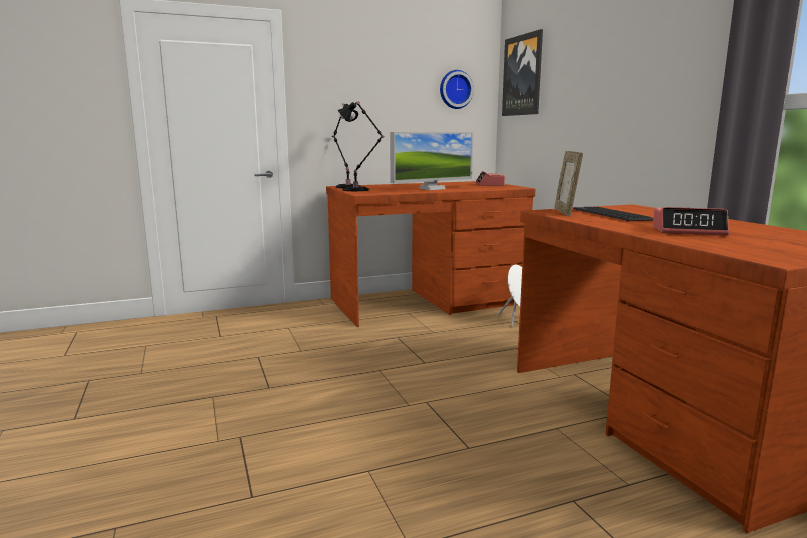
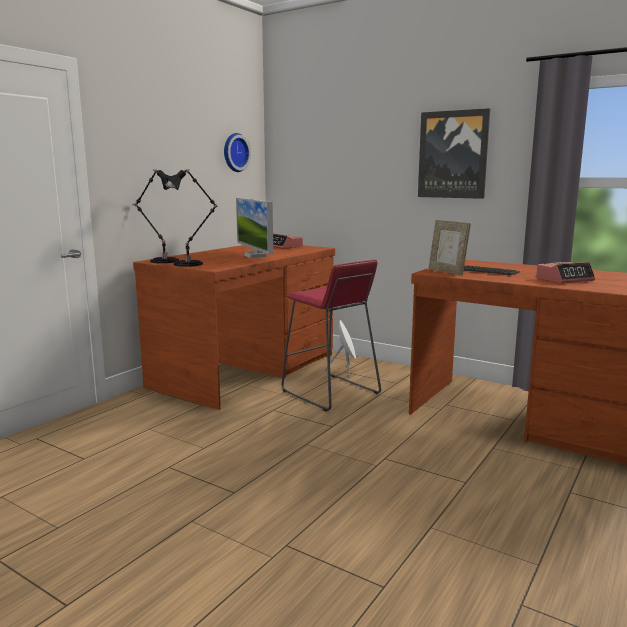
camera: 35 degrees left, 0 degrees up
(432, 189) = (255, 256): monitor -> monitor turned 135 degrees clockwise
(470, 335) = (330, 392): none -> red stool
(523, 75) = (300, 142): picture -> picture (453, 154)

